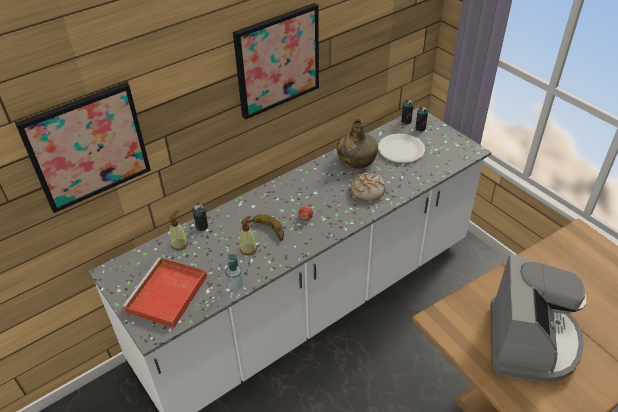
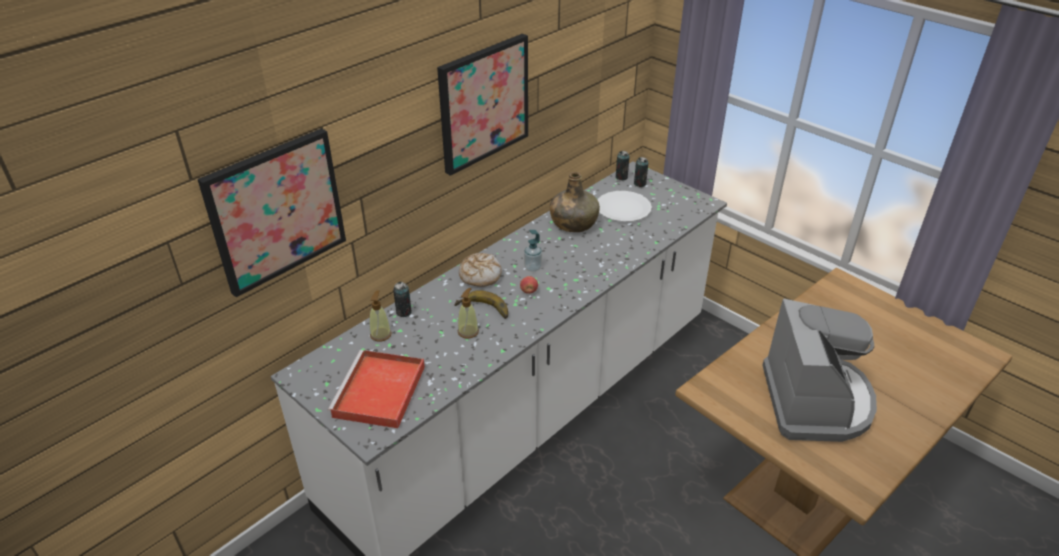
camera: 10 degrees left, 5 degrees down
(235, 285) = (462, 372): soap dispenser -> soap dispenser (533, 268)
(367, 190) = (595, 255): bread -> bread (480, 275)

